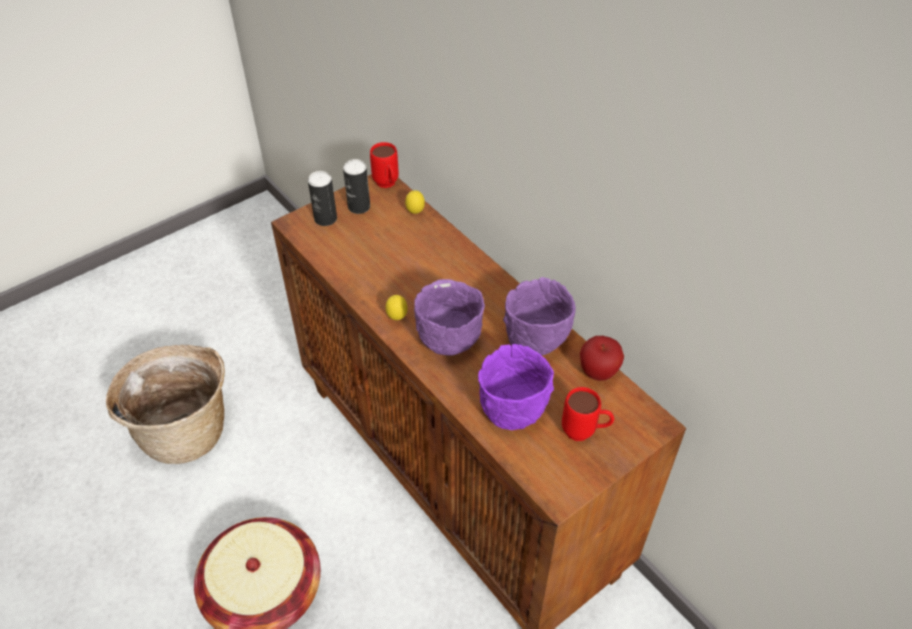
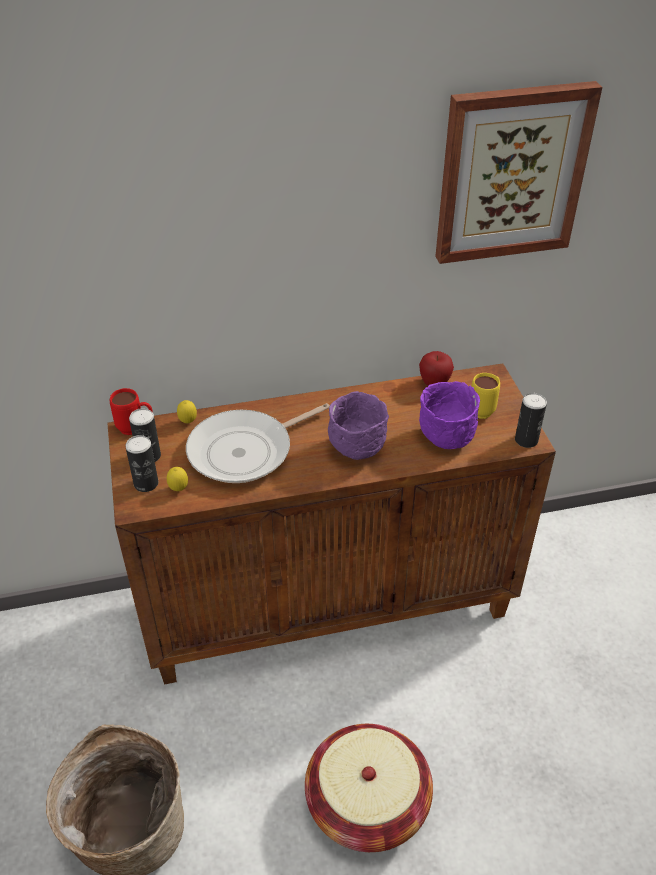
camera: 65 degrees left, 5 degrees down
(397, 318) = (310, 472): lemon -> lemon (179, 489)
(400, 264) = (246, 451): none -> frying pan
(537, 342) = (387, 402): purple bowl -> none
(557, 489) = (526, 440): none -> can
(584, 433) = (484, 409): red mug -> yellow mug
(745, 204) = (511, 173): none -> picture

